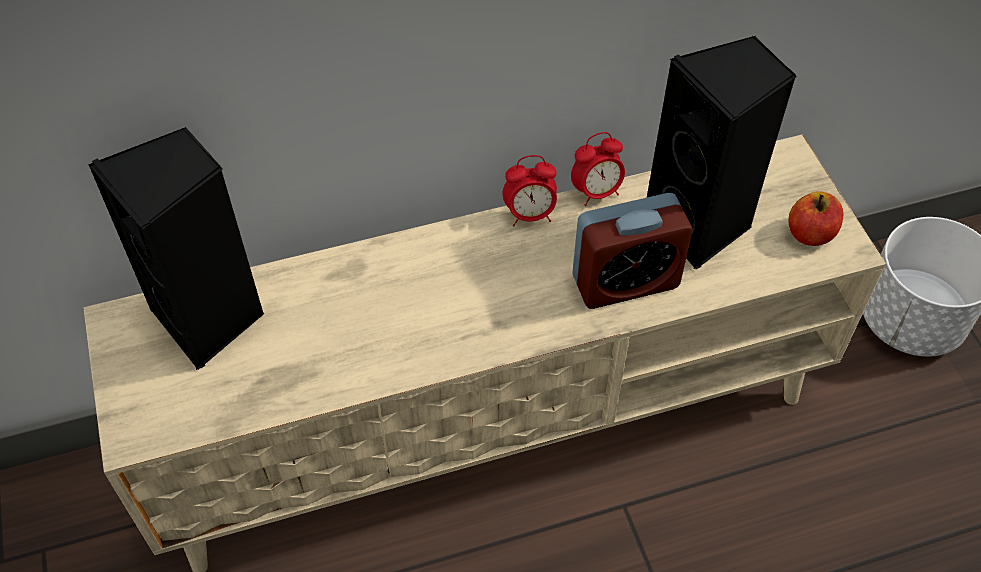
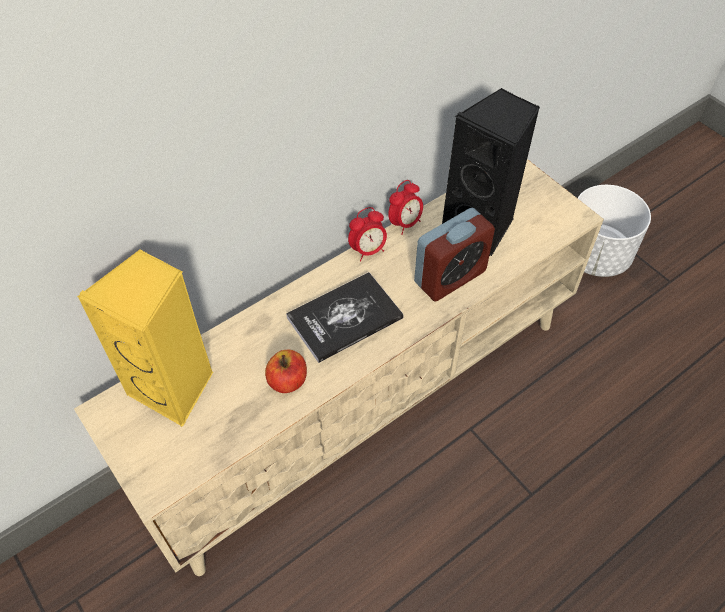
camera: 20 degrees left, 0 degrees up
(211, 319) = (175, 387): black speaker -> yellow speaker
(459, 295) = (344, 318): none -> book
(810, 234) = (550, 213): apple -> apple (288, 381)

